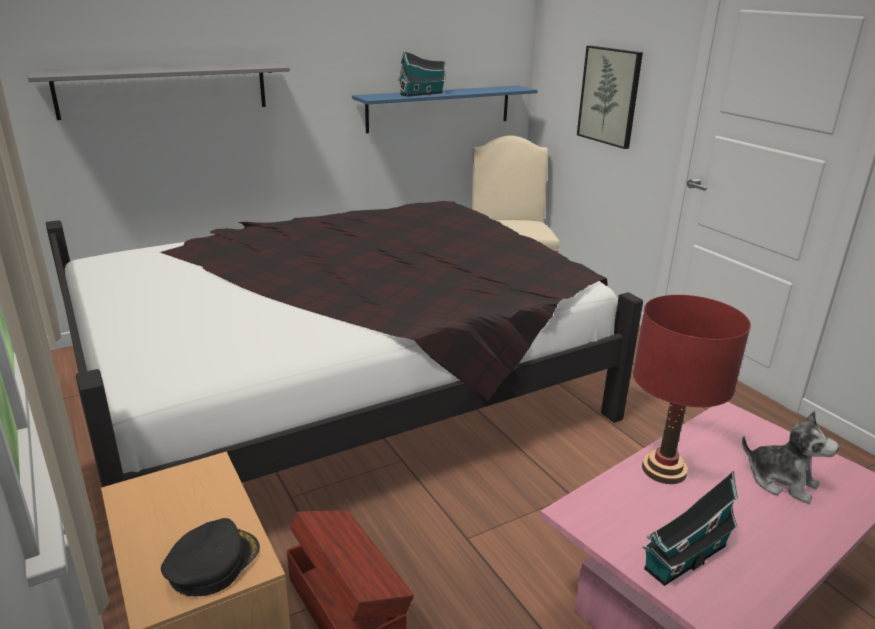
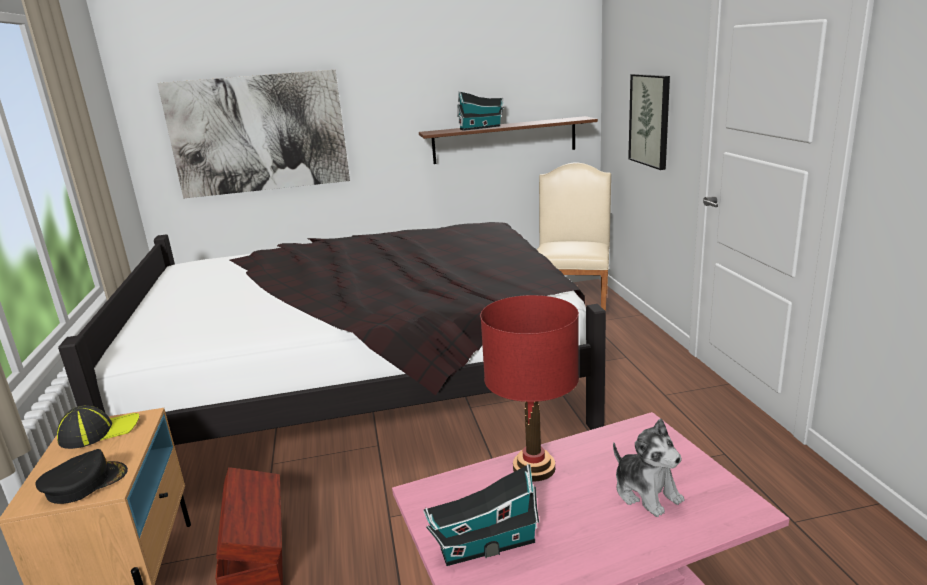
camera: 20 degrees right, 5 degrees down
(164, 90) = (259, 134): grey shelf -> picture
(166, 493) = (99, 431): none -> cap
(439, 108) = (504, 140): blue shelf -> brown shelf

